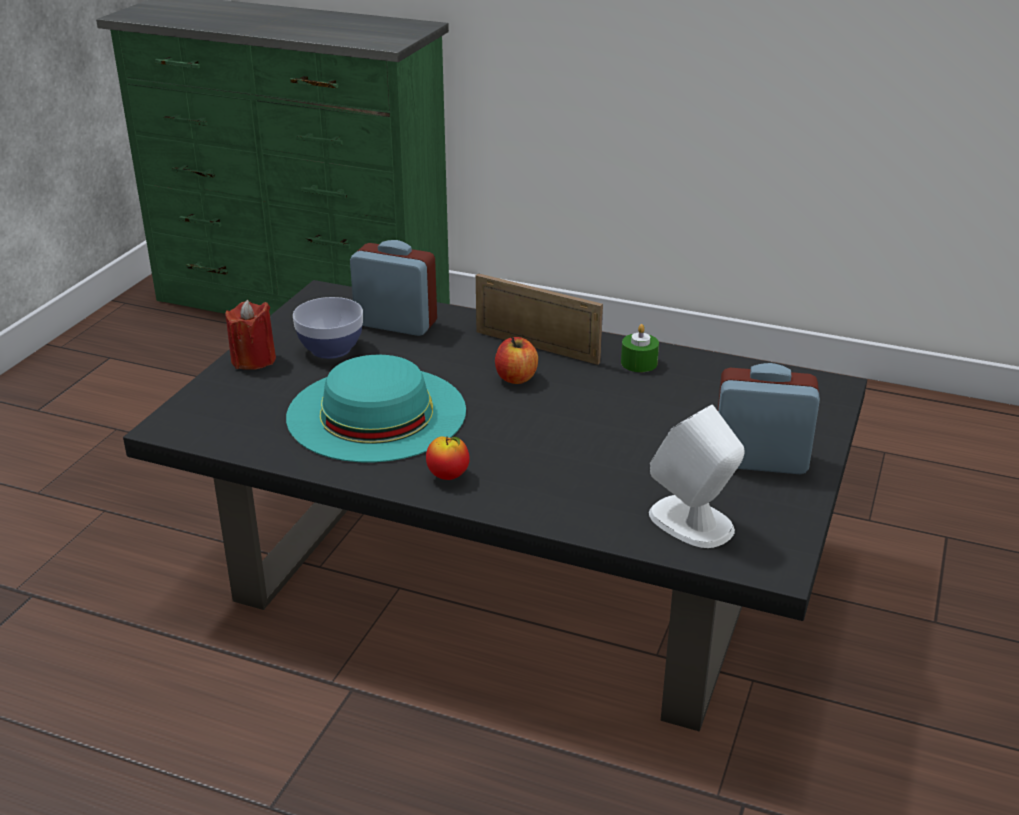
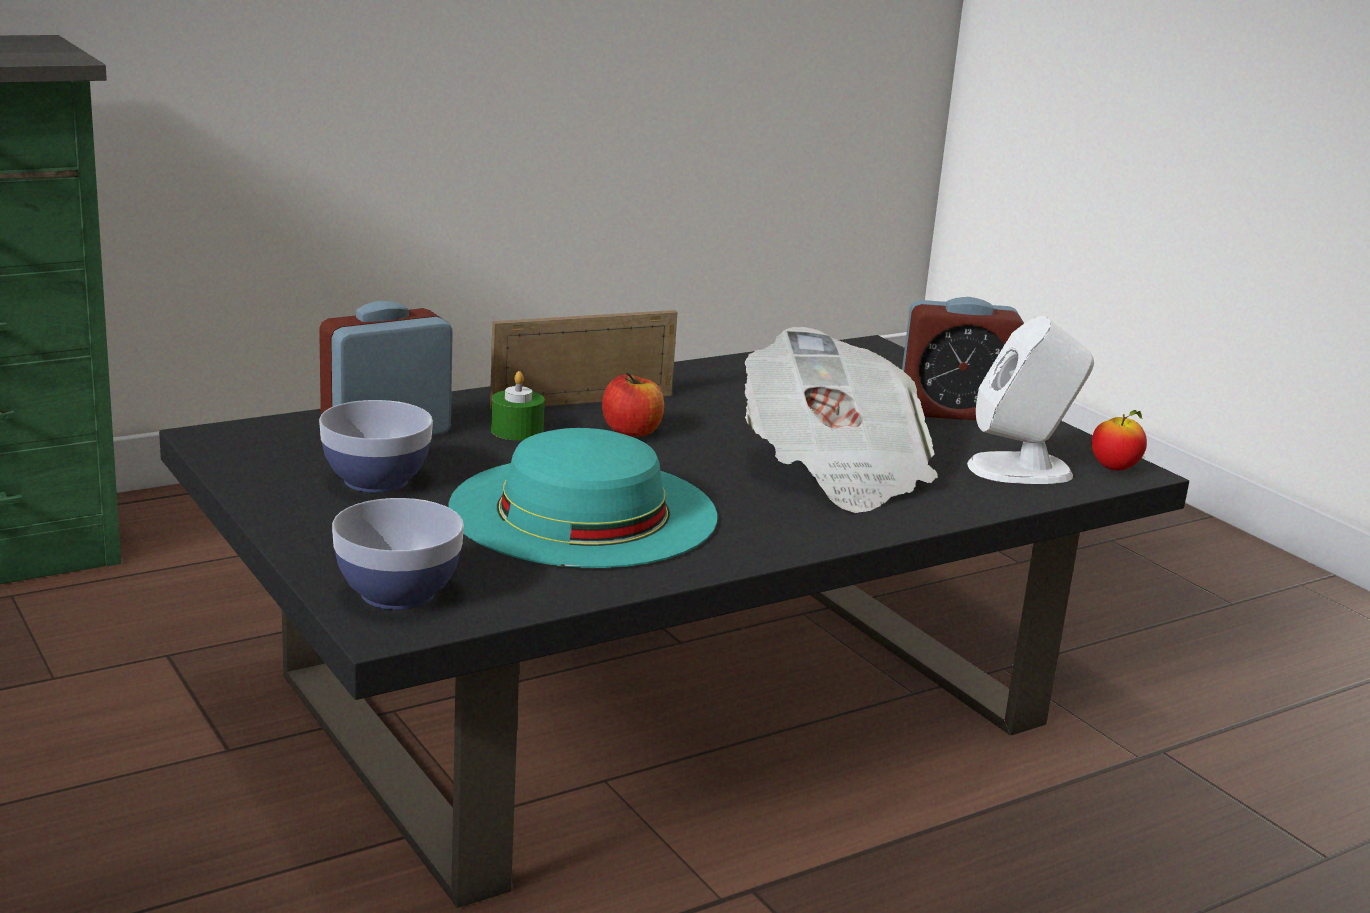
camera: 55 degrees left, 10 degrees down
(206, 413) = (398, 593): none -> bowl
(253, 360) = (309, 525): red candle -> none
(448, 476) = (784, 526): apple -> apple (1114, 468)
(565, 459) = (834, 471): none -> newspaper
(639, 363) = (700, 382): green candle -> green candle (517, 430)
(760, 460) = (953, 411): alarm clock -> alarm clock turned 135 degrees counterclockwise

